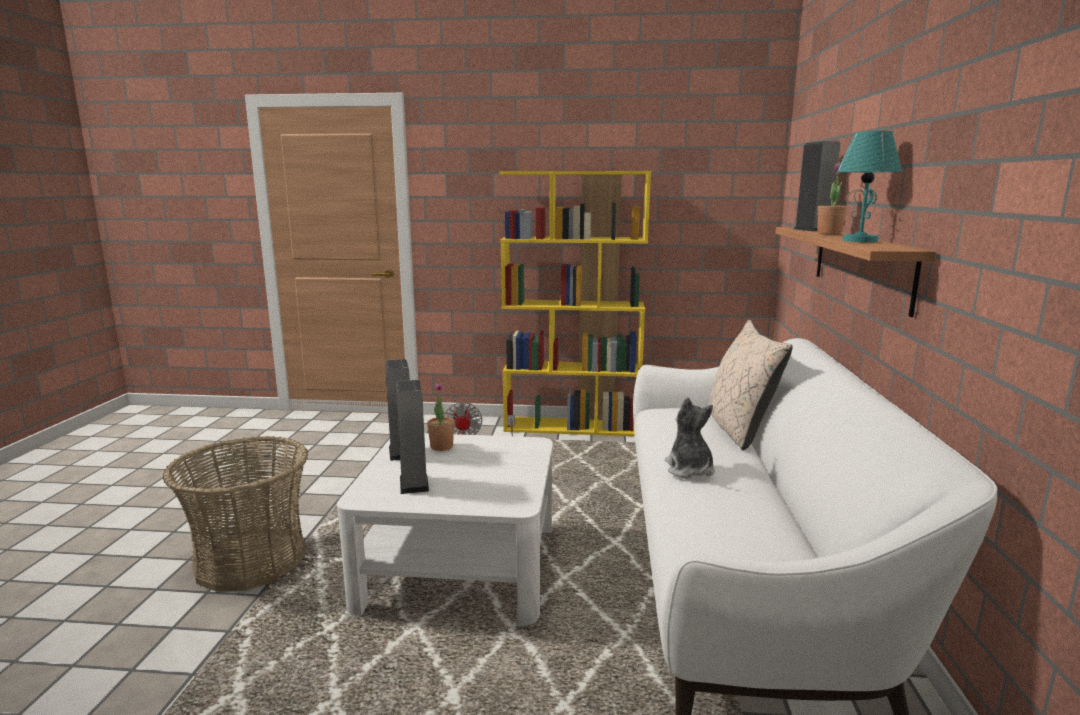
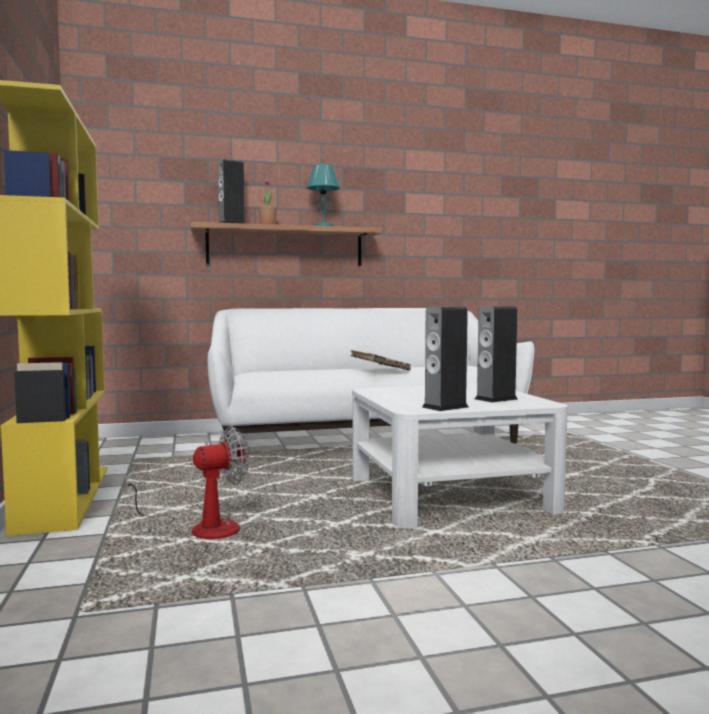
camera: 110 degrees left, 10 degrees down
(251, 560) = (578, 580): basket -> none
(441, 446) = (414, 402): potted plant -> none
(689, 470) = (380, 370): plush toy -> black book
(739, 429) = (288, 369): beige pillow -> none

